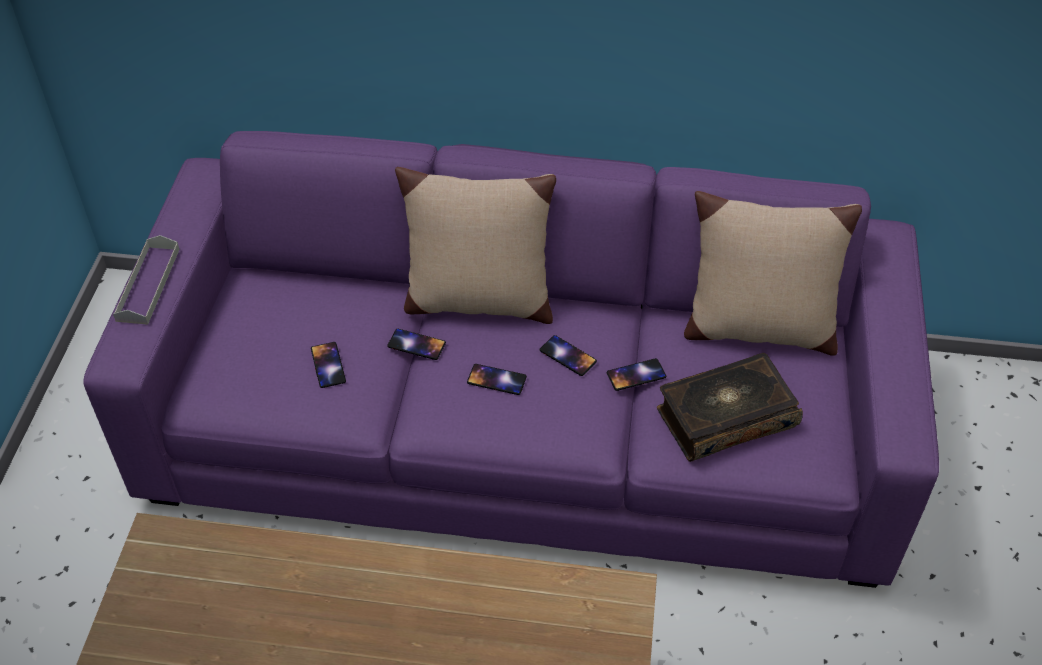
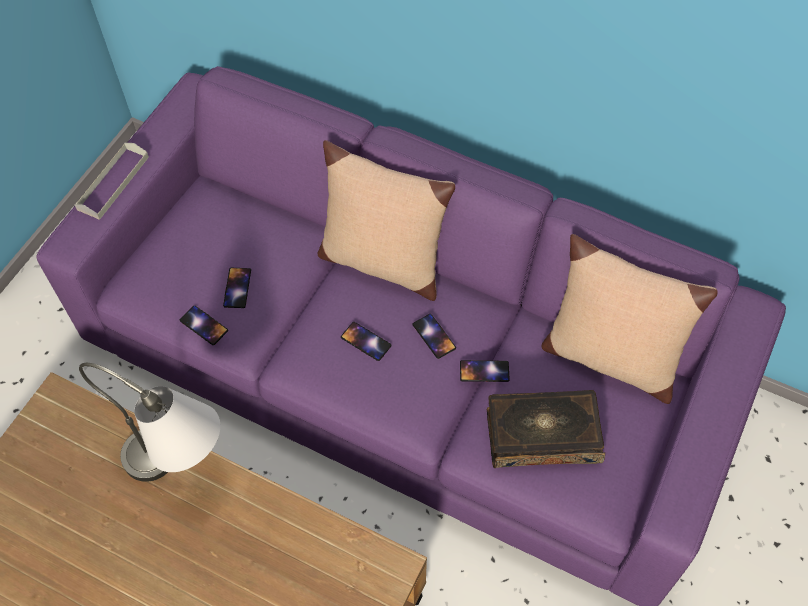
camera: 20 degrees right, 10 degrees up
(341, 570) = (181, 471): none -> grey table lamp
(416, 344) = (315, 289): phone -> phone (204, 325)

